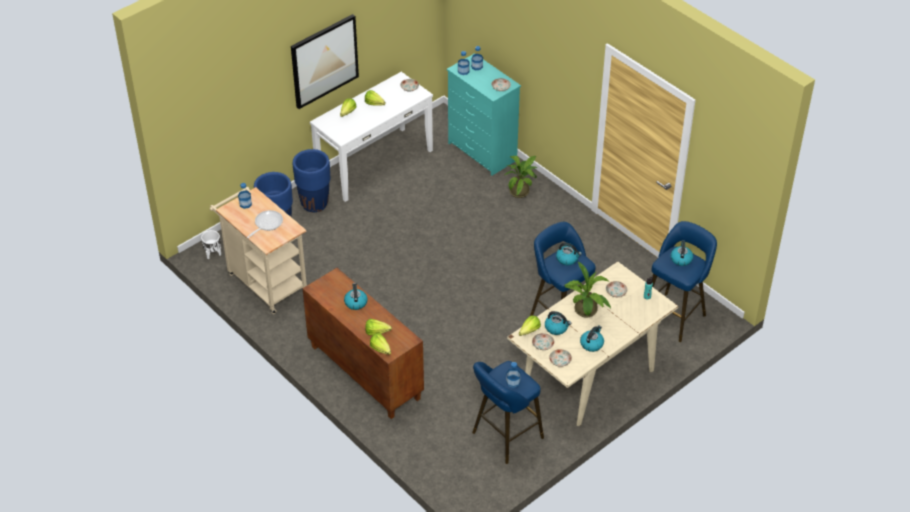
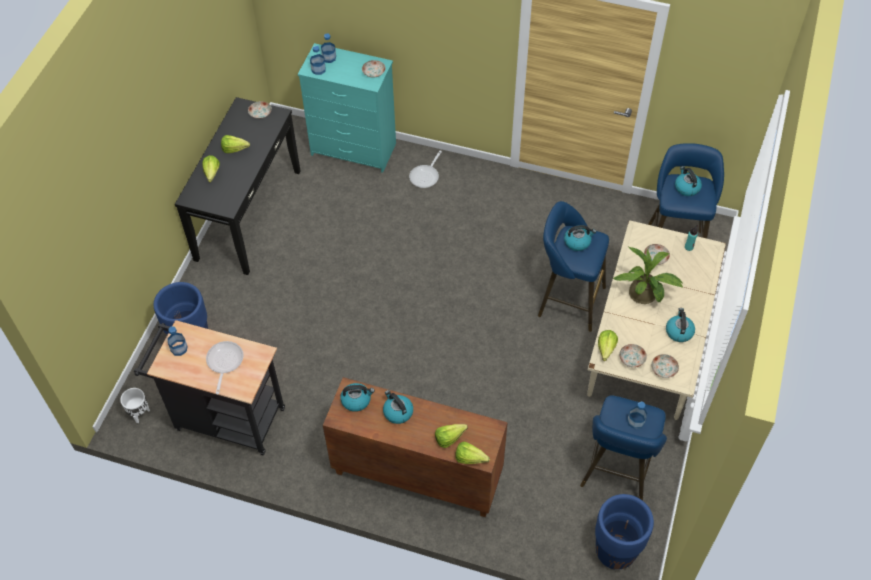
camera: 30 degrees left, 10 degrees up
(264, 281) = (224, 418): beige cart -> black cart
(314, 204) = (215, 294): blue planter -> blue planter (615, 552)
(324, 61) = (169, 125): picture -> none
(374, 163) = (248, 214): white console table -> black console table
(521, 191) = (426, 176): potted plant -> frying pan
(556, 328) = (630, 330): kettle -> kettle (356, 400)

